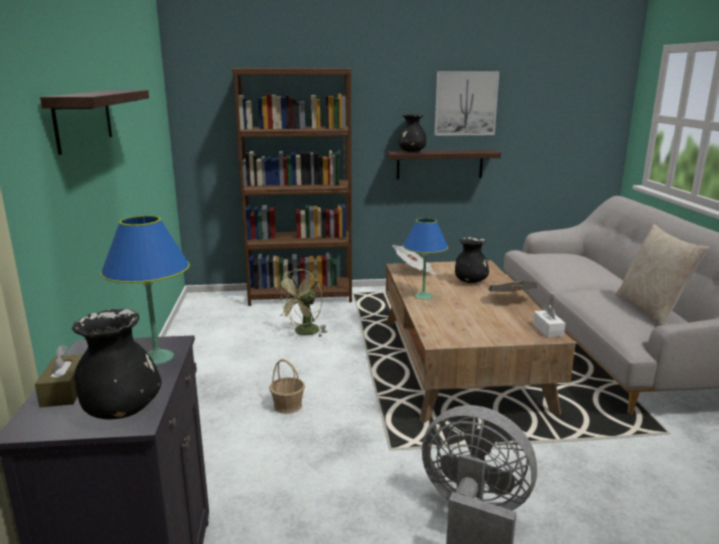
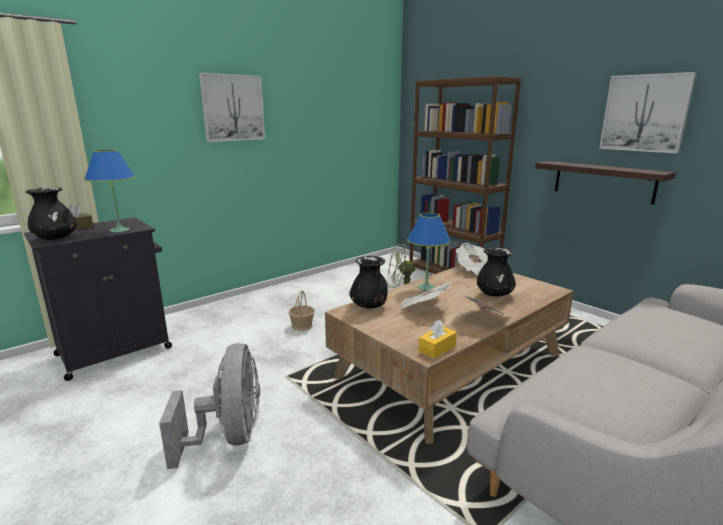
camera: 55 degrees right, 0 degrees up
(83, 119) = (233, 108): shelf -> picture
(412, 152) = (565, 163): black vase -> black vase (369, 306)
(468, 311) = (423, 308): none -> newspaper
(548, 330) = (437, 348): white tissue box -> yellow tissue box
(651, 310) = (619, 402): beige pillow -> none

